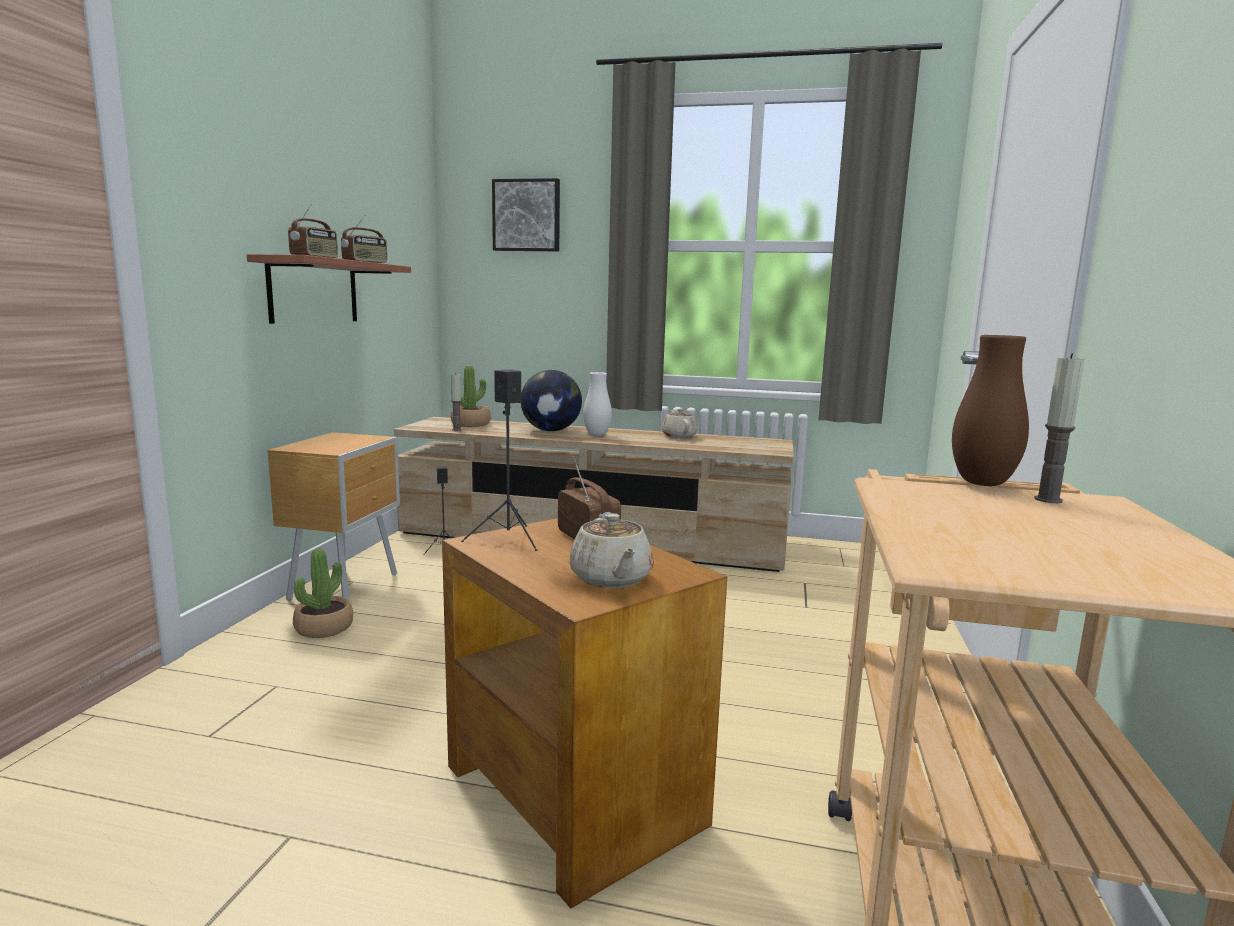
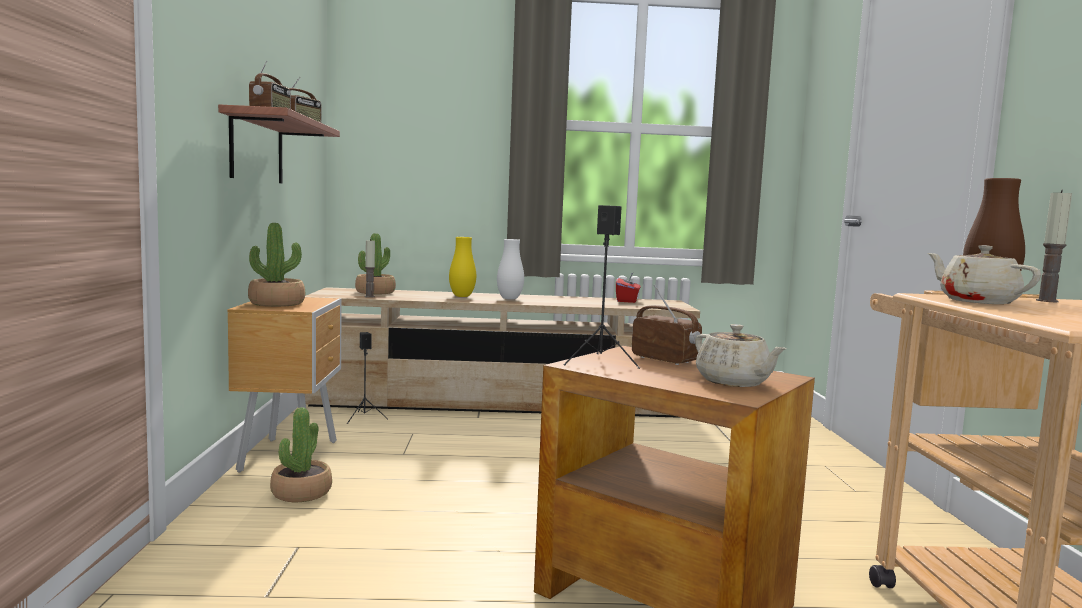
camera: 15 degrees left, 5 degrees down
(323, 443) = (277, 303): none -> potted plant
(527, 215) = (424, 91): picture -> none
(551, 430) = (462, 296): globe -> yellow vase
(679, 436) = (583, 299): beige teapot -> beige teapot (976, 301)
(725, 439) = (627, 301): none -> red tissue box

